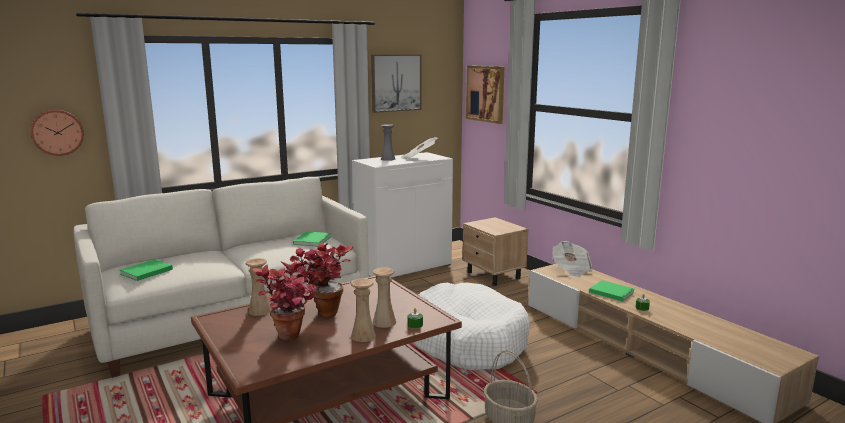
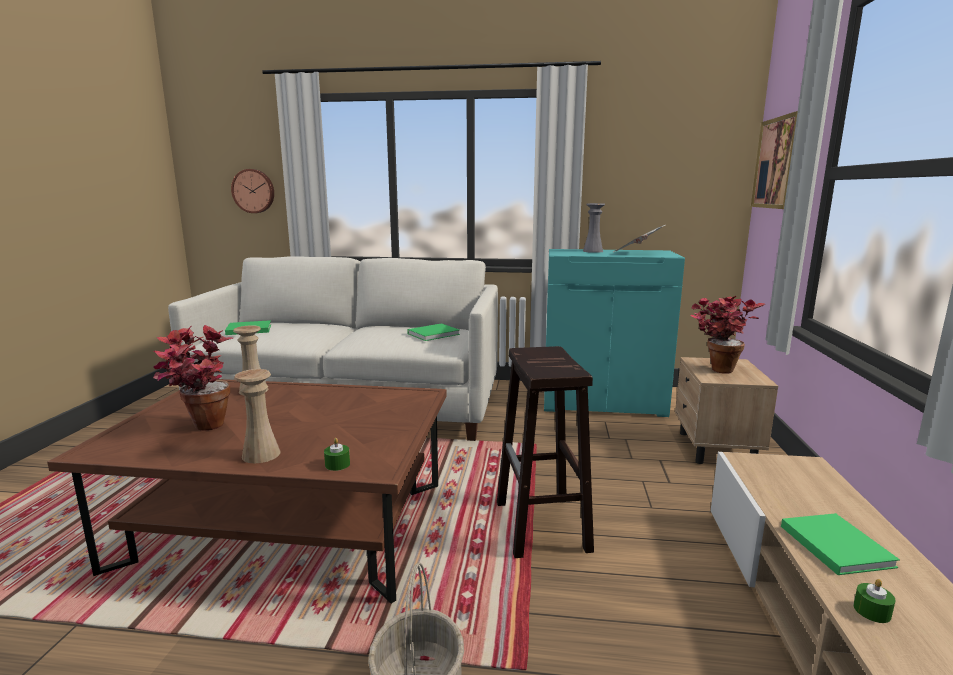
camera: 40 degrees right, 0 degrees up
(322, 311) = (294, 410): potted plant -> potted plant (716, 368)
(384, 322) = (317, 447): beige vase -> none
(396, 83) = (637, 150): picture -> none
(403, 266) = (603, 402): white cabinet -> turquoise cabinet
(466, 341) = (542, 527): white dog bed -> brown stool
(571, 270) = (801, 474): newspaper -> none

